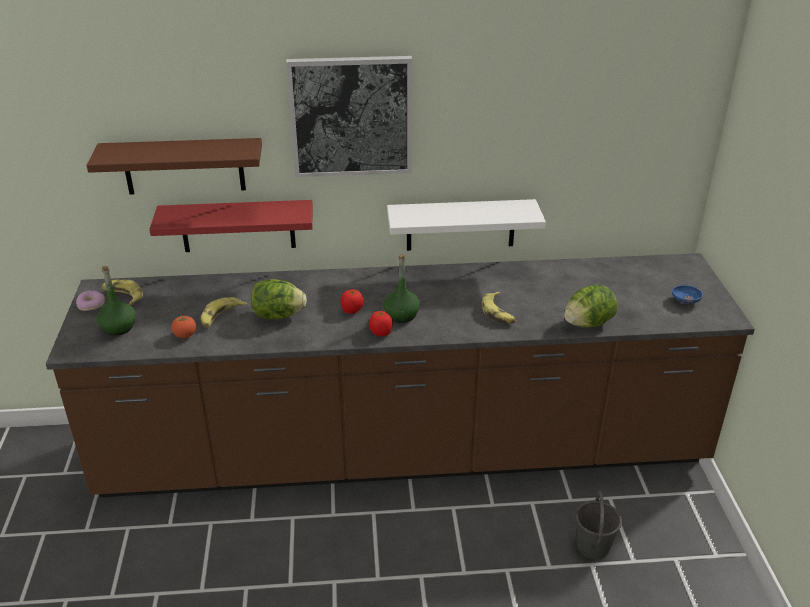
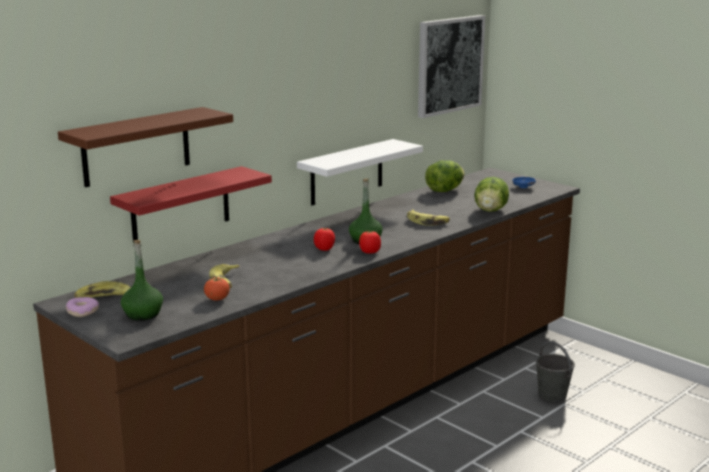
camera: 40 degrees left, 15 degrees down
(278, 315) = (272, 267): lettuce -> lettuce (444, 190)
(351, 116) = (270, 77): picture -> picture (449, 65)

